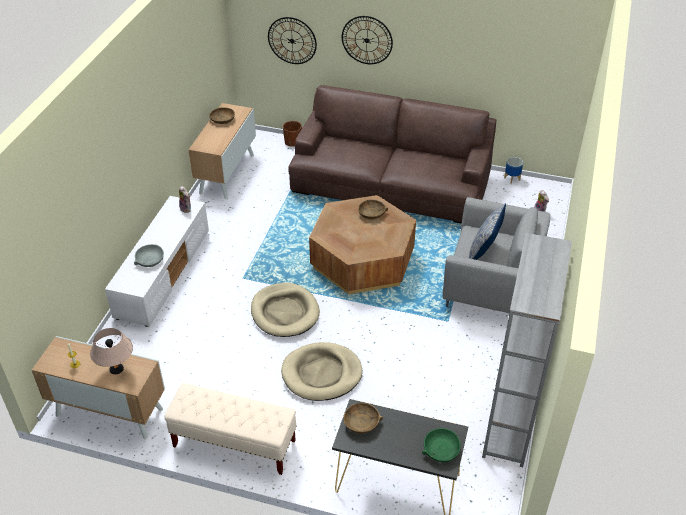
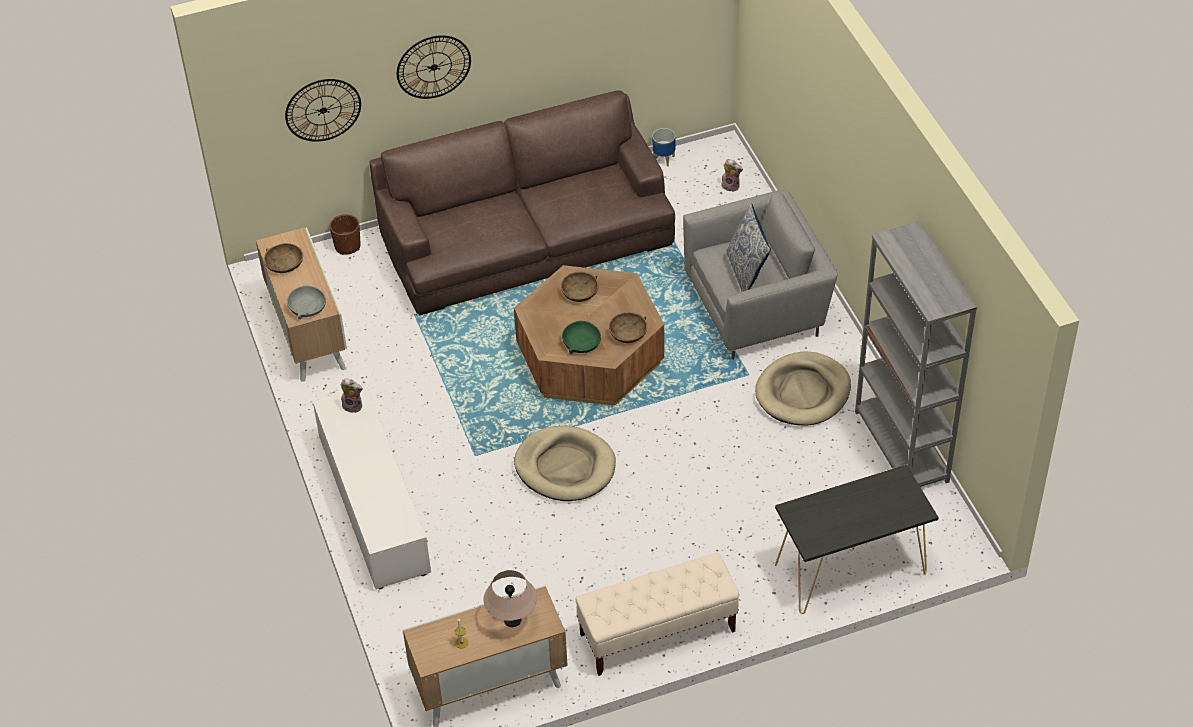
camera: 35 degrees left, 5 degrees up
(150, 260) = (383, 491): grey bowl -> grey bowl (307, 307)
(322, 374) = (673, 509): beige dog bed -> beige dog bed (803, 392)
(361, 422) = (808, 520): brown bowl -> brown bowl (628, 332)
(441, 449) = (902, 500): green bowl -> green bowl (581, 342)

